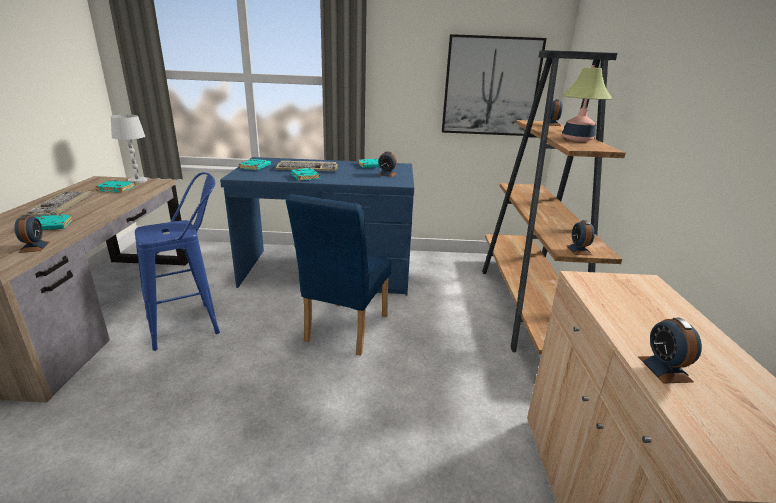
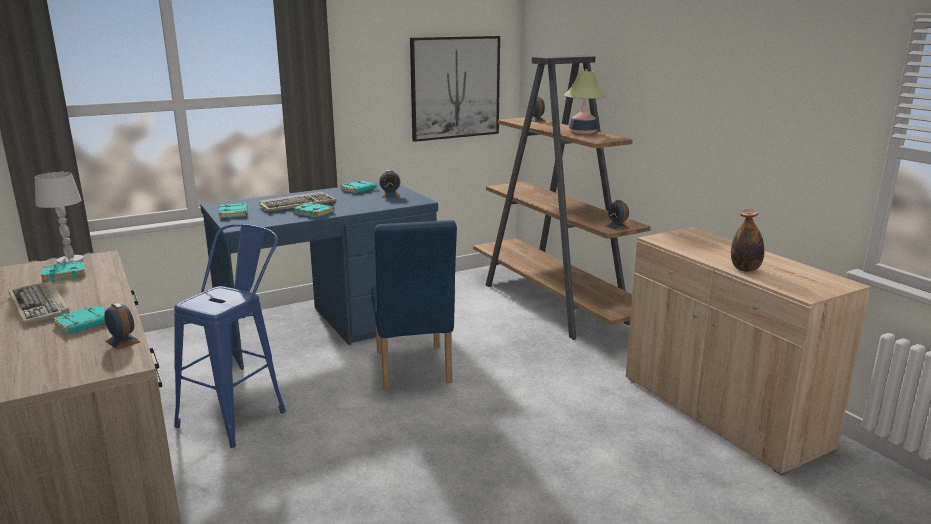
camera: 30 degrees left, 5 degrees down
(664, 369) = (745, 269): alarm clock -> bottle

